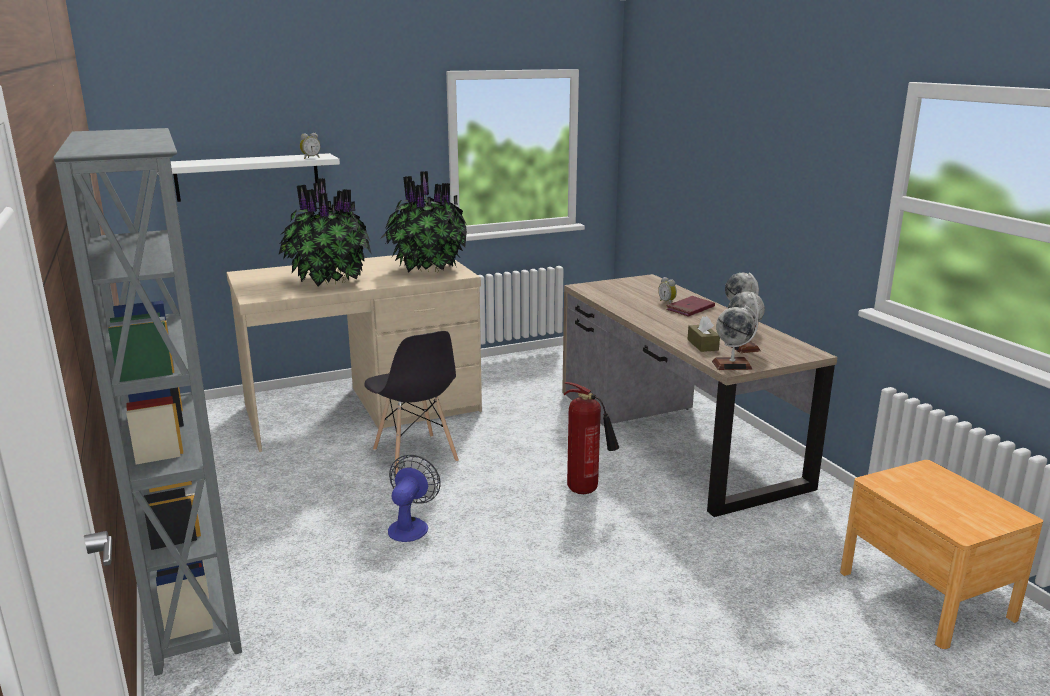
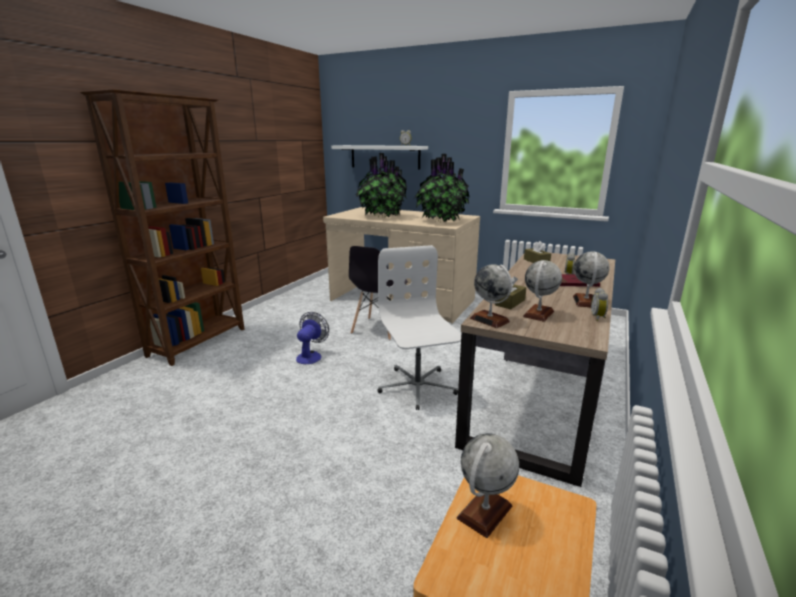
camera: 50 degrees right, 0 degrees up
(195, 604) = (199, 342): grey bookcase -> brown bookcase
(410, 526) = (311, 356): fan -> fan turned 45 degrees counterclockwise
(586, 491) = (417, 387): fire extinguisher -> white office chair
(608, 296) = (536, 261): none -> brown tissue box
(776, 334) = (598, 317): none -> alarm clock
(913, 497) = (484, 512): none -> globe

